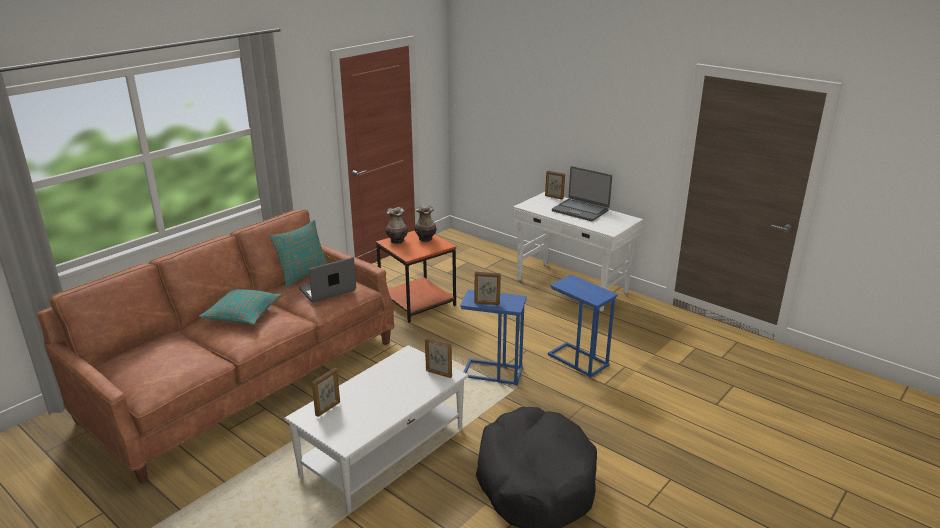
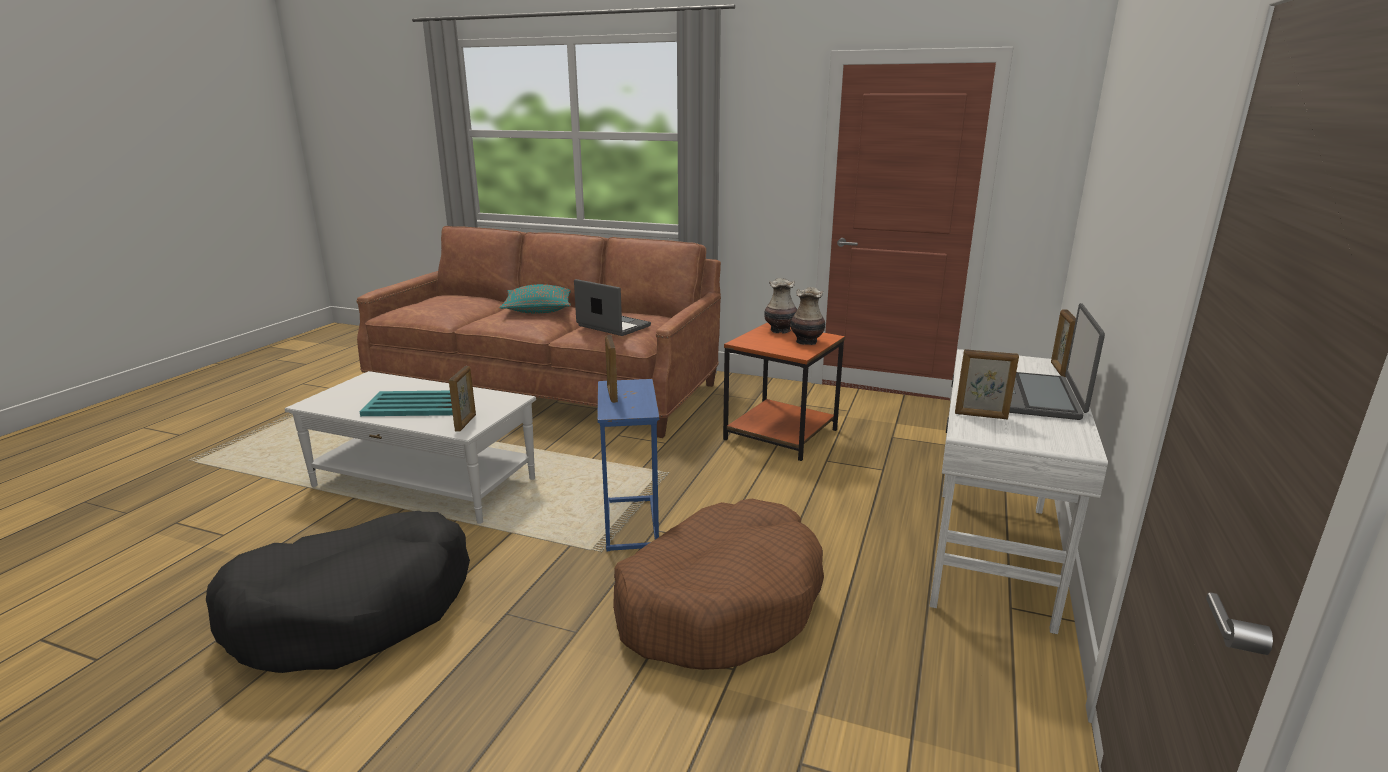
camera: 70 degrees right, 5 degrees down
(304, 275) = (646, 314): turquoise pillow -> none
(328, 409) = (382, 384): picture frame -> picture frame (981, 416)
(389, 393) = (416, 405): none -> turquoise tray
(578, 360) = (719, 603): blue side table -> brown dog bed

